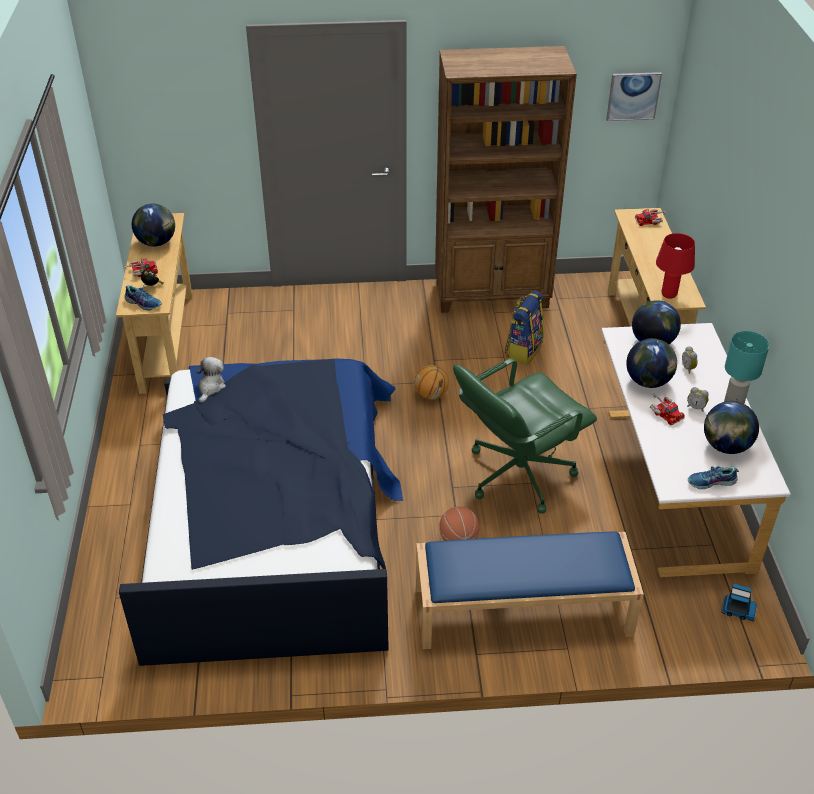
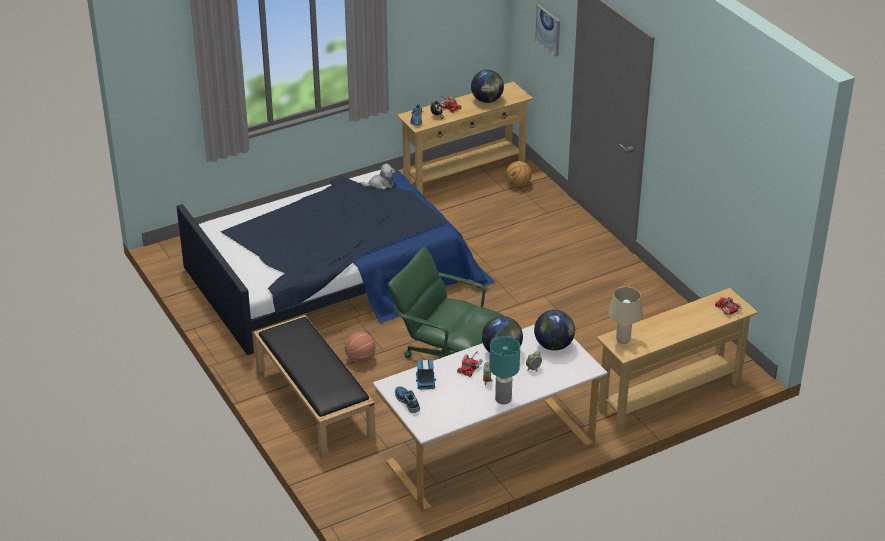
camera: 65 degrees right, 5 degrees down
(431, 395) = (501, 305): basketball -> basketball (518, 184)
(493, 295) = (654, 302): brown bookcase -> none
(521, 611) = (313, 403): blue bench -> black bench
(523, 350) = (594, 336): backpack -> none
(633, 96) = (772, 200): picture -> picture (548, 30)
(668, 295) = (622, 340): red table lamp -> beige table lamp
(725, 446) = (452, 403): globe -> none
(737, 609) = (378, 507): toy truck -> toy truck (425, 381)

